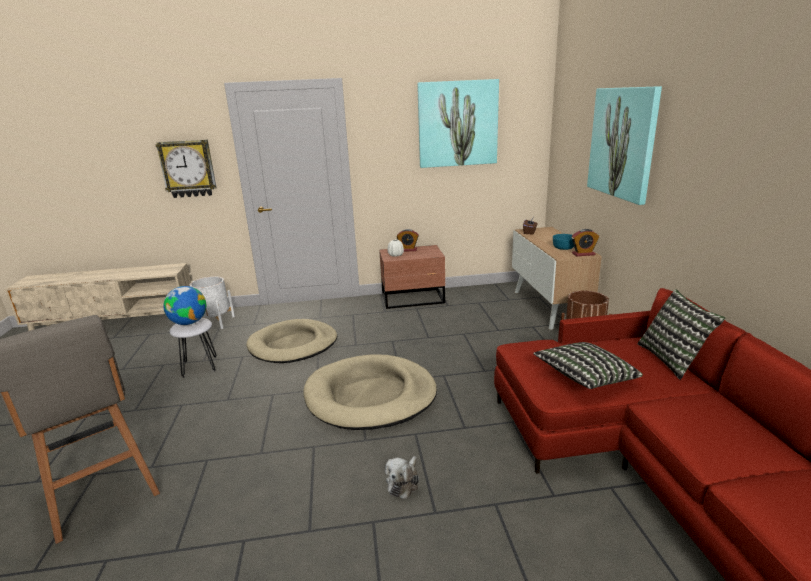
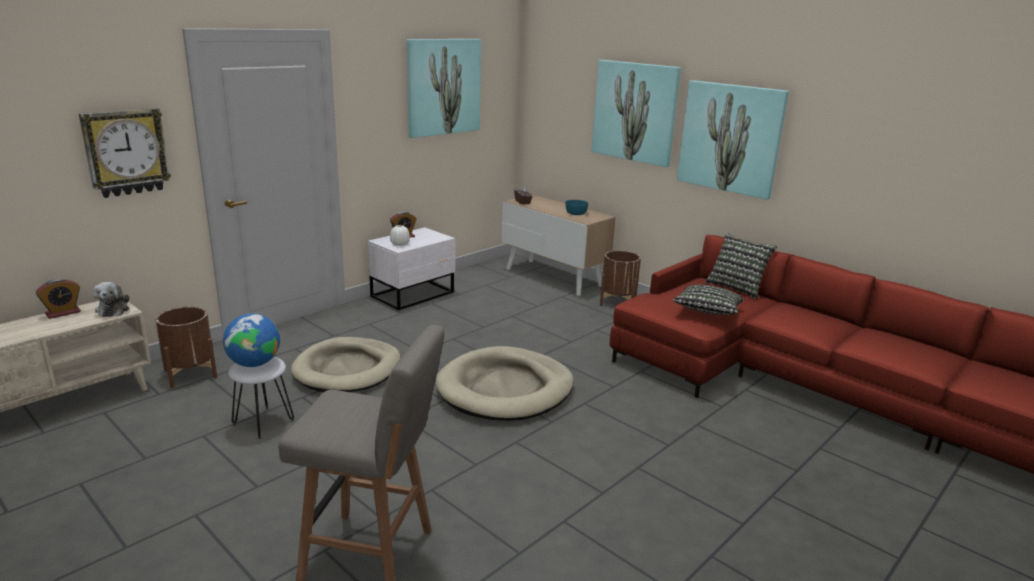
camera: 40 degrees left, 0 degrees up
(215, 322) = (190, 373): white planter -> brown planter
(403, 482) = (623, 437): plush toy -> plush toy (113, 309)
(414, 299) = (414, 294): brown nightstand -> white nightstand
(583, 254) = (600, 217): alarm clock -> alarm clock (63, 313)
(703, 171) = (731, 138): none -> picture

